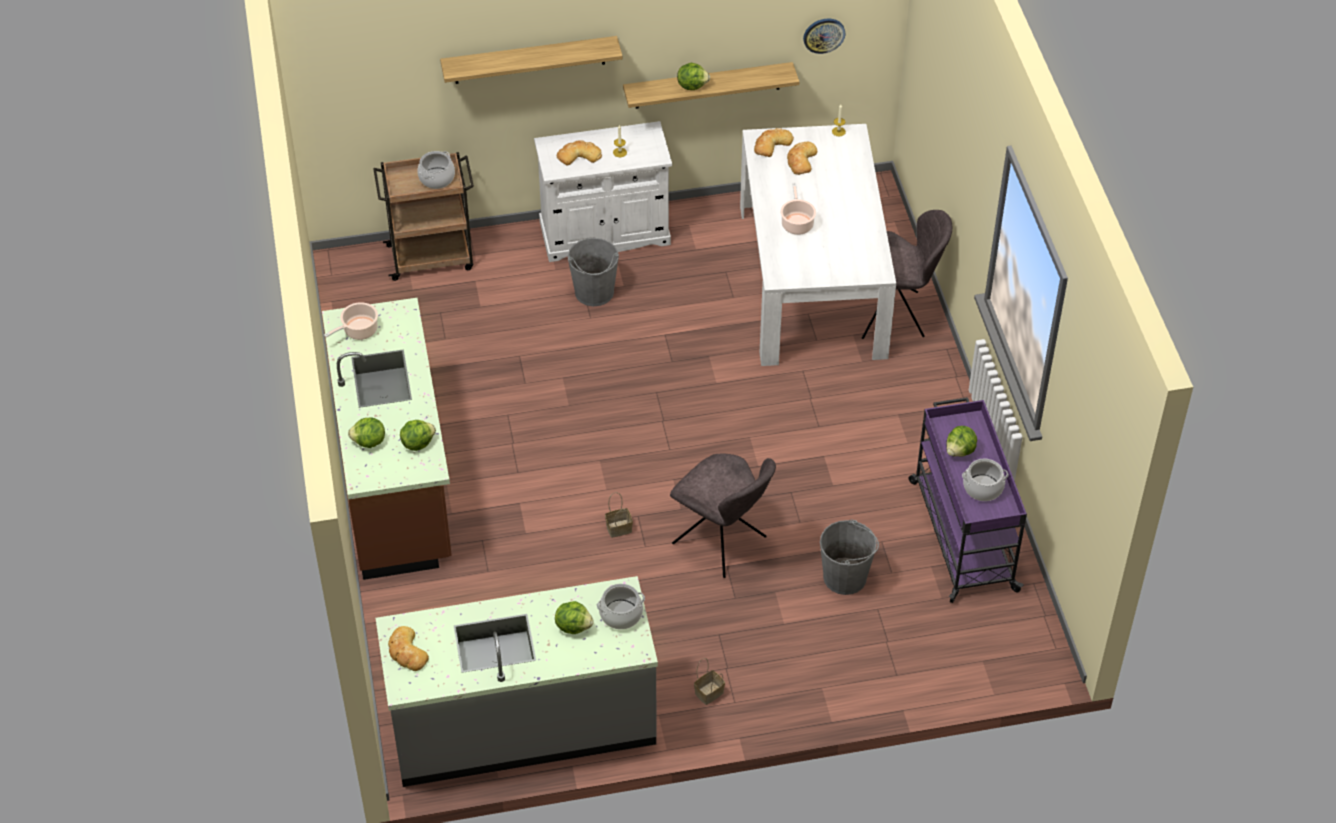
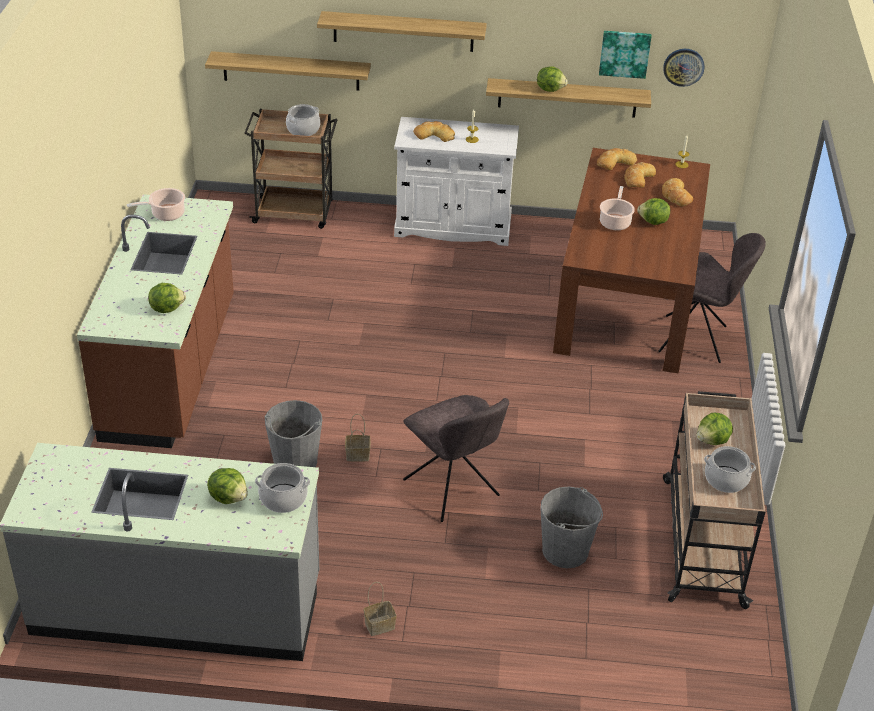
camera: 15 degrees right, 10 degrees down
(369, 442) = (122, 298): lettuce -> lettuce (653, 222)
(407, 652) = (48, 480): bread -> bread (675, 195)
(410, 119) = (291, 71): none -> shelf
(594, 292) = (423, 266): grey bucket -> grey bucket (295, 462)
(762, 35) = (624, 53): none -> picture
(812, 280) = (627, 298): white dining table -> brown dining table
(962, 534) = (702, 540): purple cart -> beige cart

